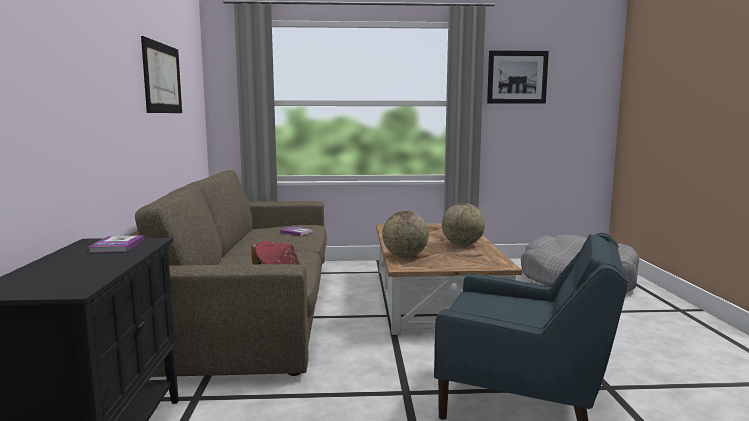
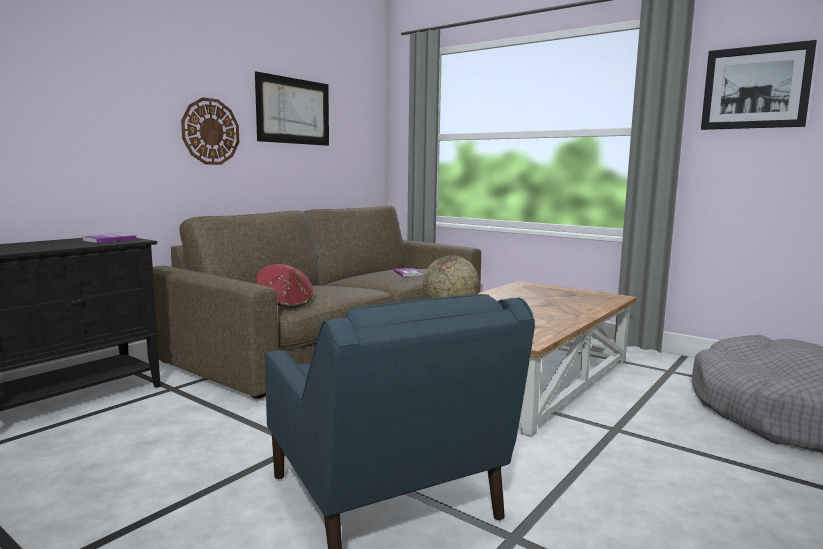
camera: 40 degrees right, 0 degrees up
(121, 105) = (210, 131): none -> wall clock
(462, 245) = (549, 314): globe -> none

